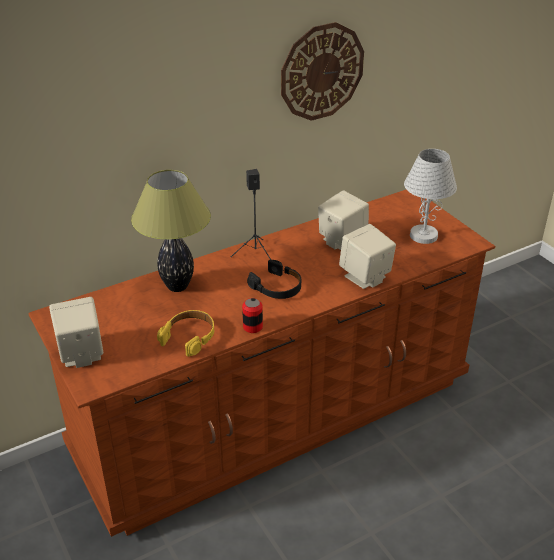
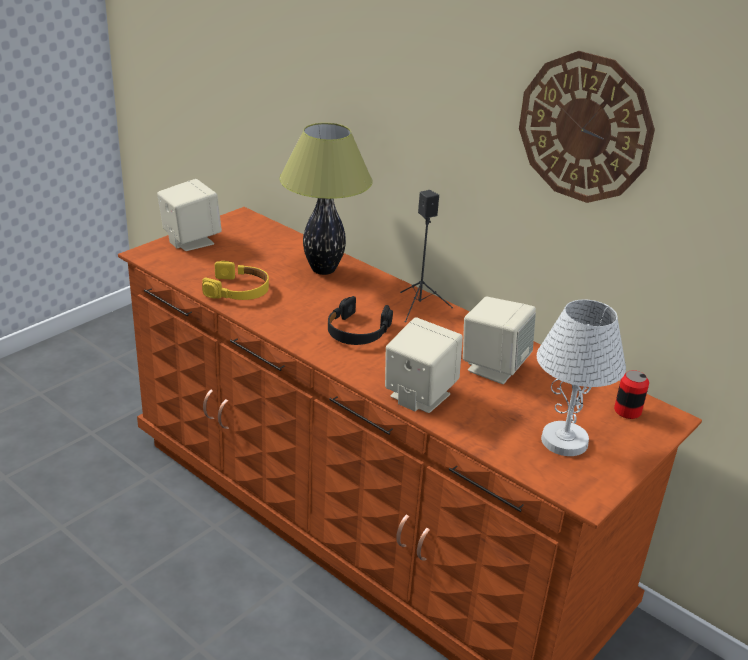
camera: 70 degrees right, 5 degrees down
(252, 327) = (271, 325): can -> can (627, 411)

